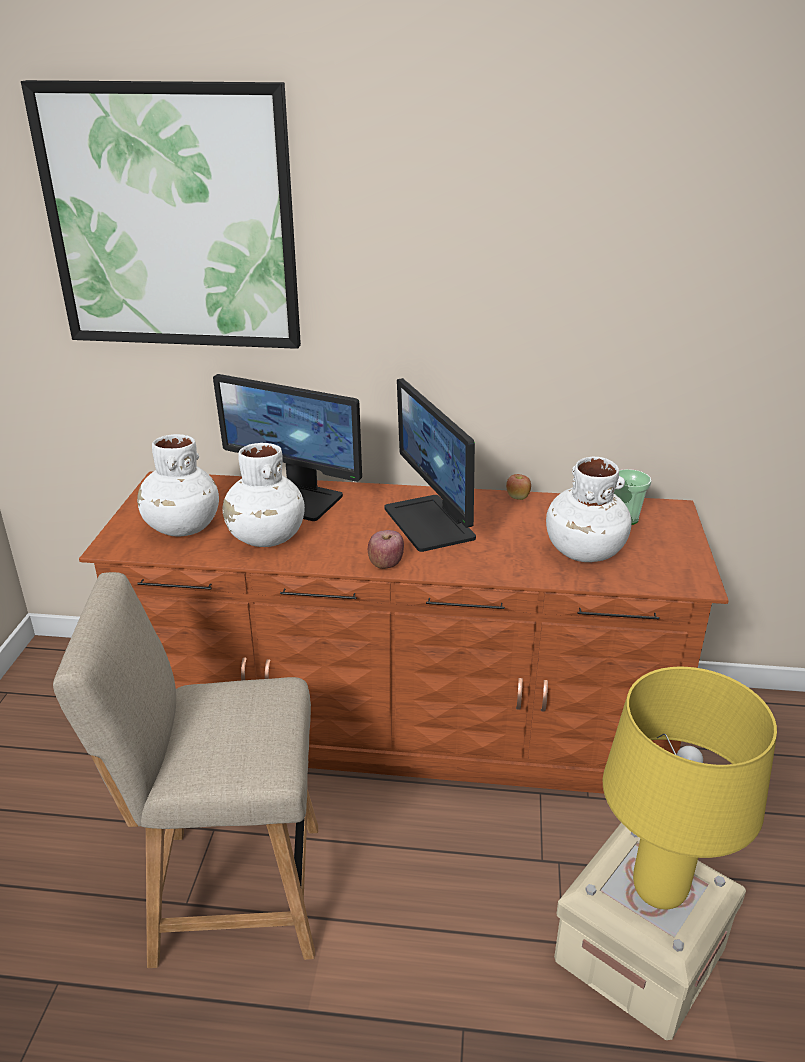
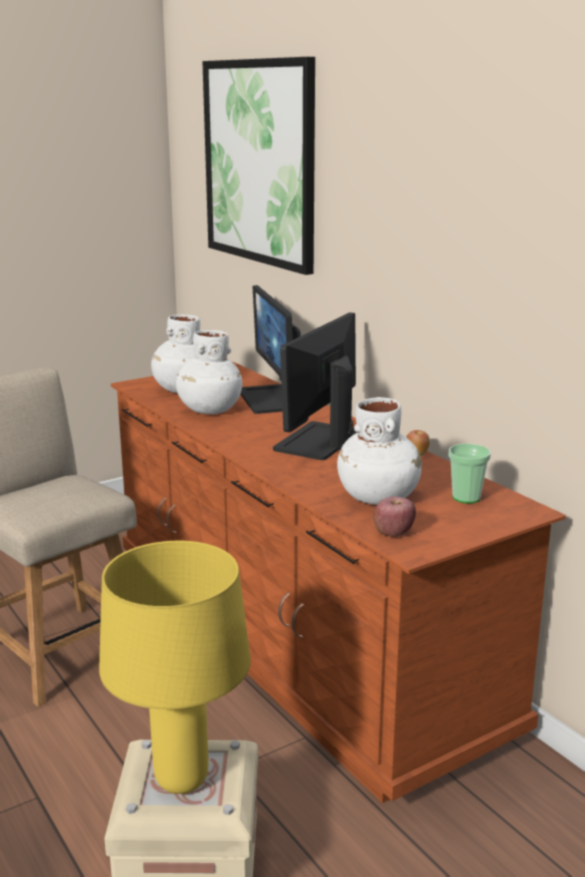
camera: 50 degrees right, 10 degrees down
(386, 563) = (238, 446): apple -> apple (393, 532)

